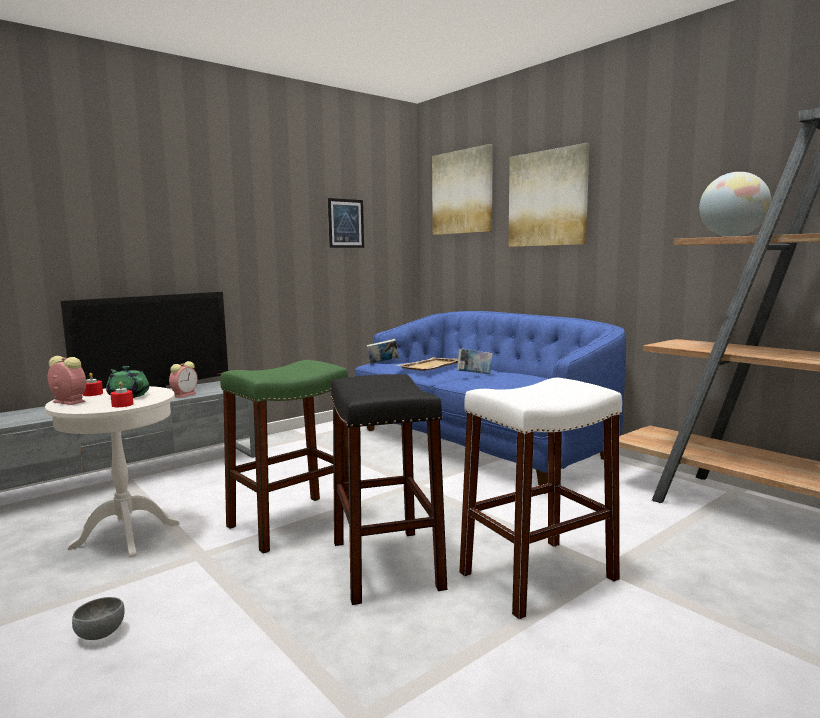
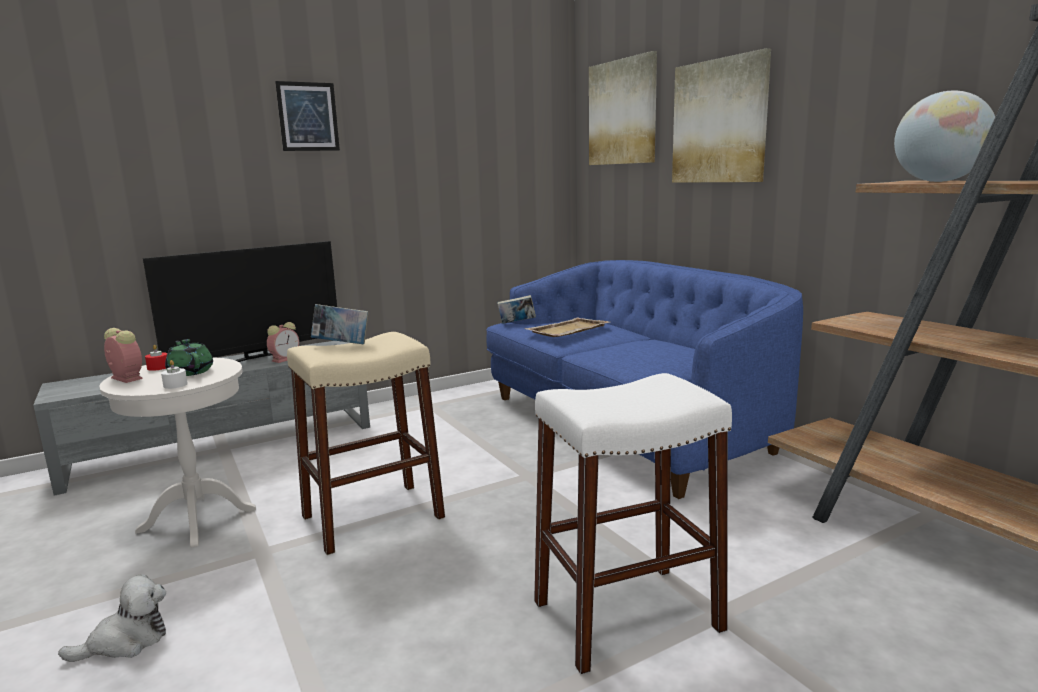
camera: 10 degrees right, 5 degrees up
(100, 634) = (126, 641): grey bowl -> plush toy
(122, 404) = (175, 385): red candle -> white candle
(292, 522) = (373, 517): green stool -> beige stool
(346, 223) = (481, 155): picture -> picture (308, 116)
(386, 564) = (454, 582): black stool -> none
(474, 375) = (613, 345): book -> book (342, 345)

